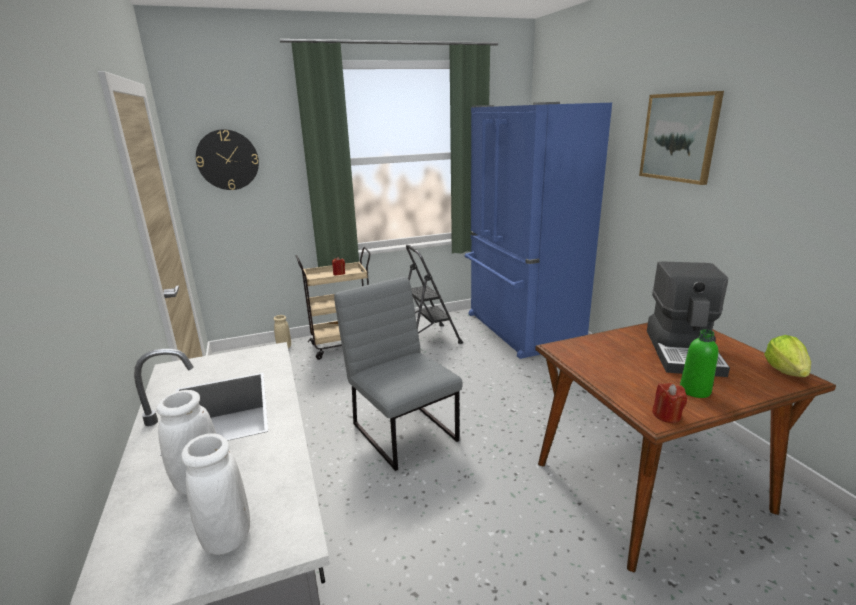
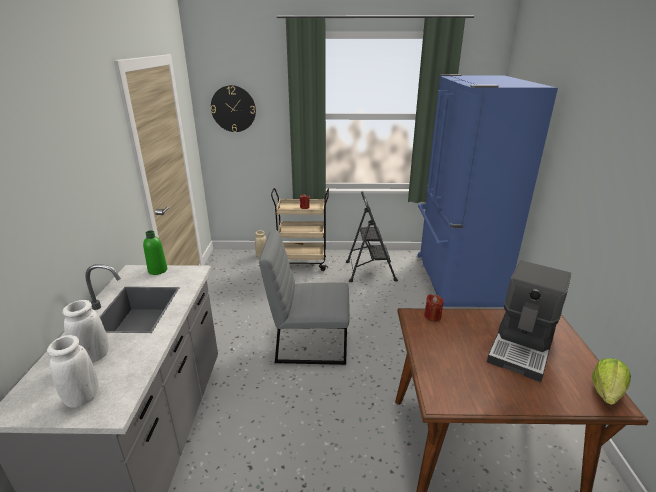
camera: 20 degrees right, 5 degrees up
(403, 430) = (309, 343): grey chair -> grey chair turned 75 degrees counterclockwise
(666, 415) = (450, 401): red candle -> red candle (432, 316)
(679, 137) = (603, 135): picture -> none
(695, 390) = (496, 386): green bottle -> green bottle (157, 270)

